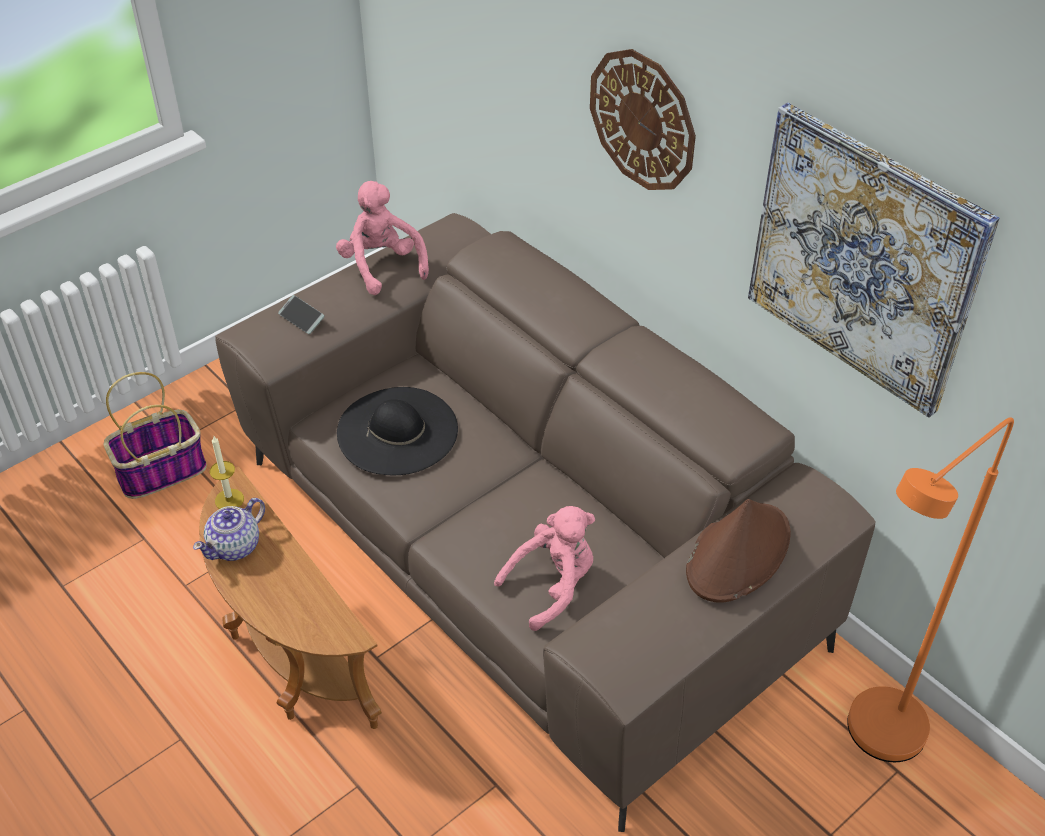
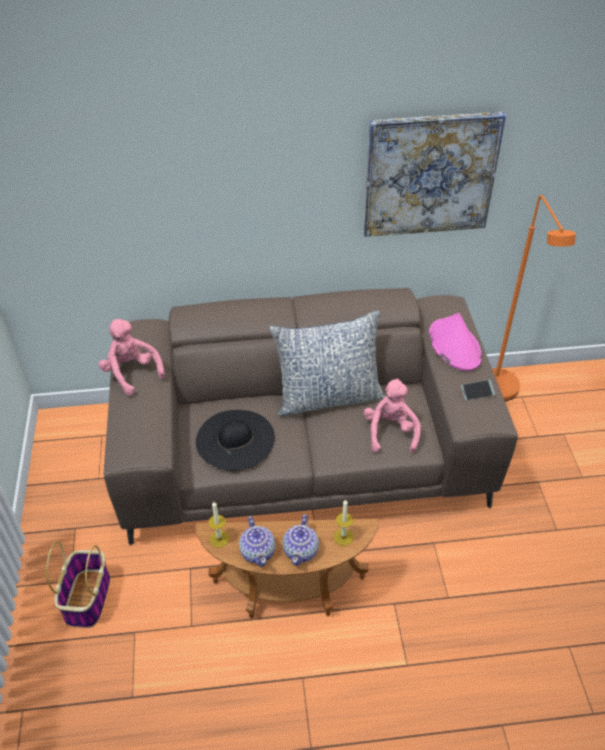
camera: 55 degrees left, 0 degrees up
(265, 588) = (301, 550): none -> teapot
(301, 318) = (139, 426): phone -> phone (477, 392)
(318, 621) = (343, 537): none -> candle
(382, 266) = (131, 372): pink plush toy -> pink plush toy turned 45 degrees clockwise
(556, 484) = (328, 397): none -> pillow
(643, 120) = (265, 183): wall clock -> none
(738, 553) = (454, 345): brown hat -> pink hat

